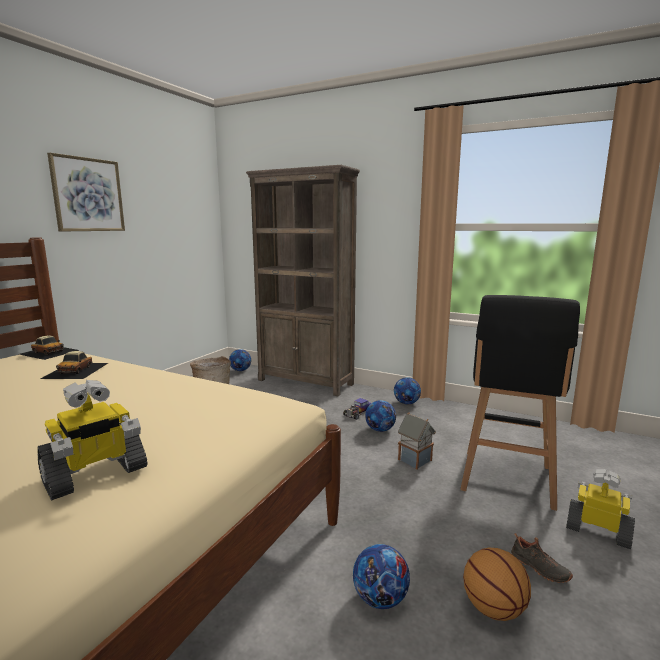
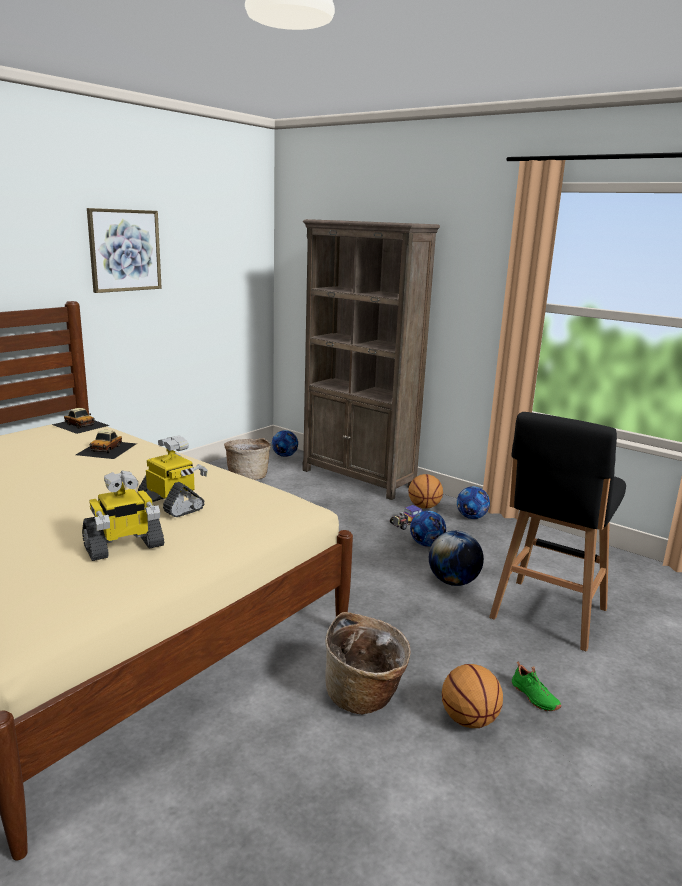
camera: 10 degrees right, 5 degrees up
(366, 399) = (424, 507): none -> basketball
(380, 599) = (365, 696): football -> basket
(415, 460) = (453, 582): toy house -> globe
(539, 568) = (533, 697): black shoe -> green shoe
(598, 531) = (620, 676): toy robot -> toy robot (172, 504)

